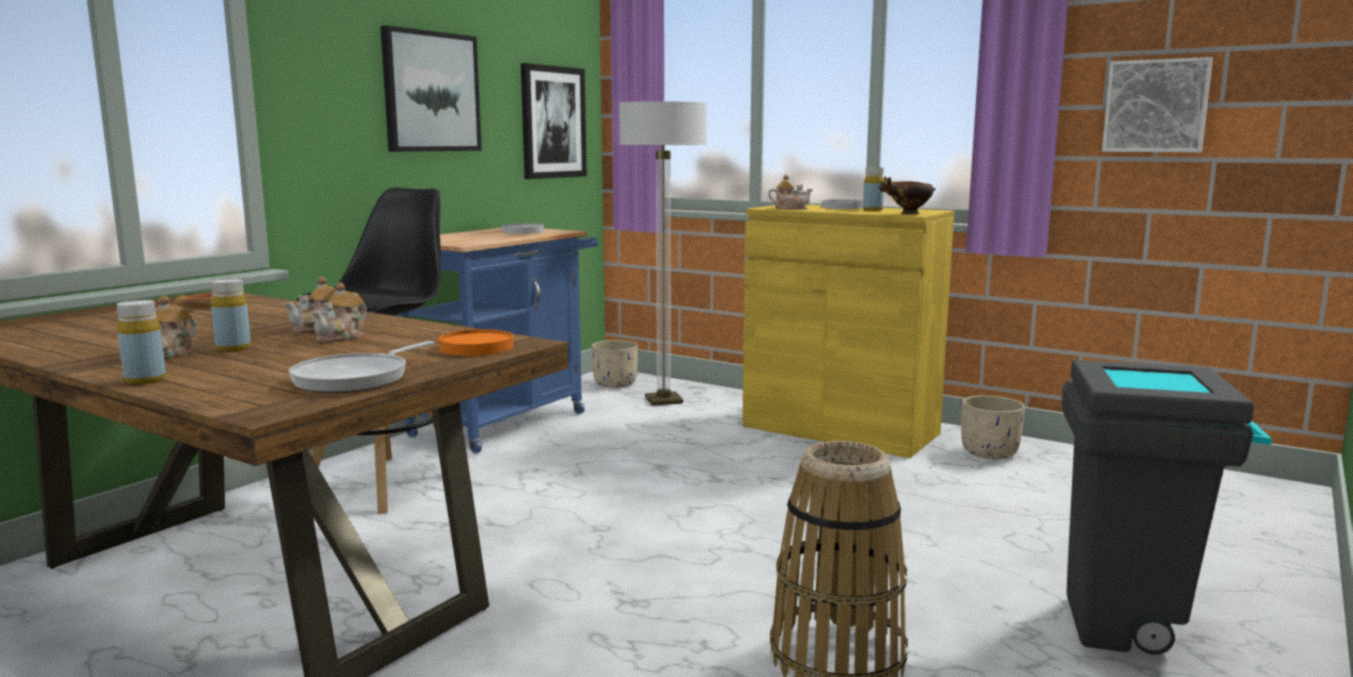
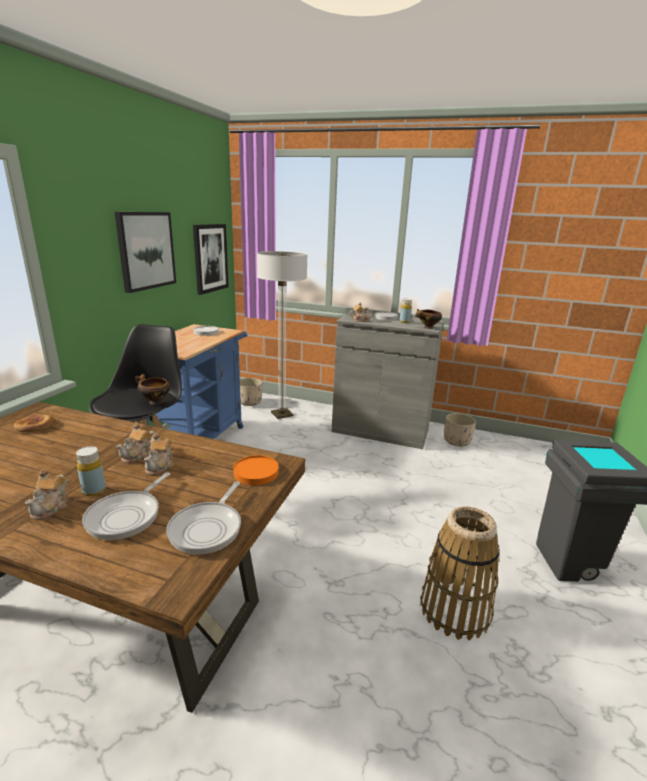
camera: 15 degrees left, 10 degrees up
(145, 380) = (57, 551): yellow bottle -> none
(257, 365) = (127, 516): none -> frying pan
(391, 297) = (154, 402): none -> bowl
(840, 430) = (380, 430): yellow cabinet -> grey cabinet
(1156, 106) = (547, 272): picture -> none

